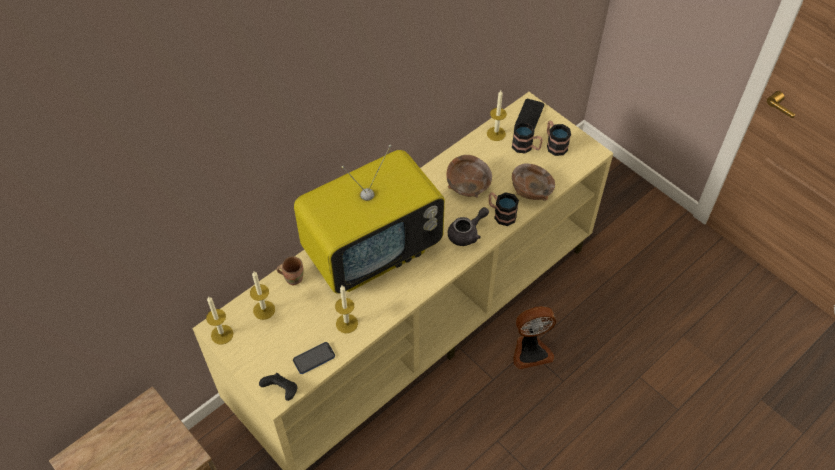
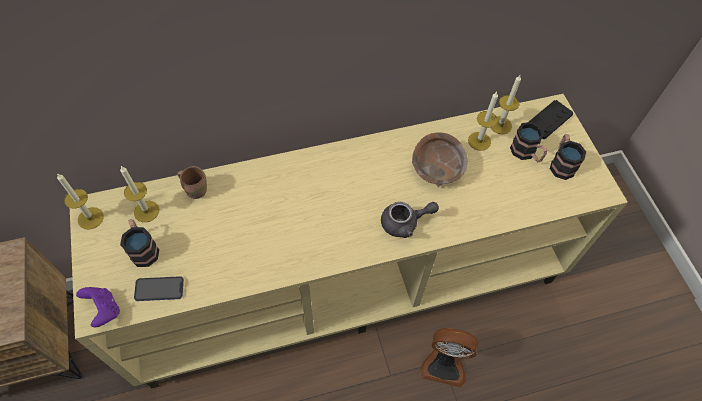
camera: 25 degrees right, 5 degrees up
(281, 391) = (104, 310): black game controller -> purple game controller
(346, 323) = (217, 266): candle -> candle (479, 141)
(372, 251) = (293, 197): television -> none
(501, 214) = (456, 217): mug -> mug (143, 248)
(530, 191) = (504, 205): brown bowl -> none

